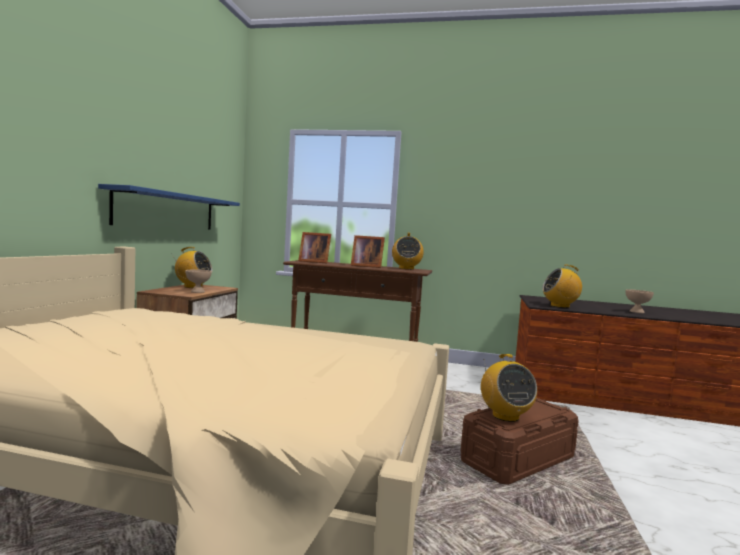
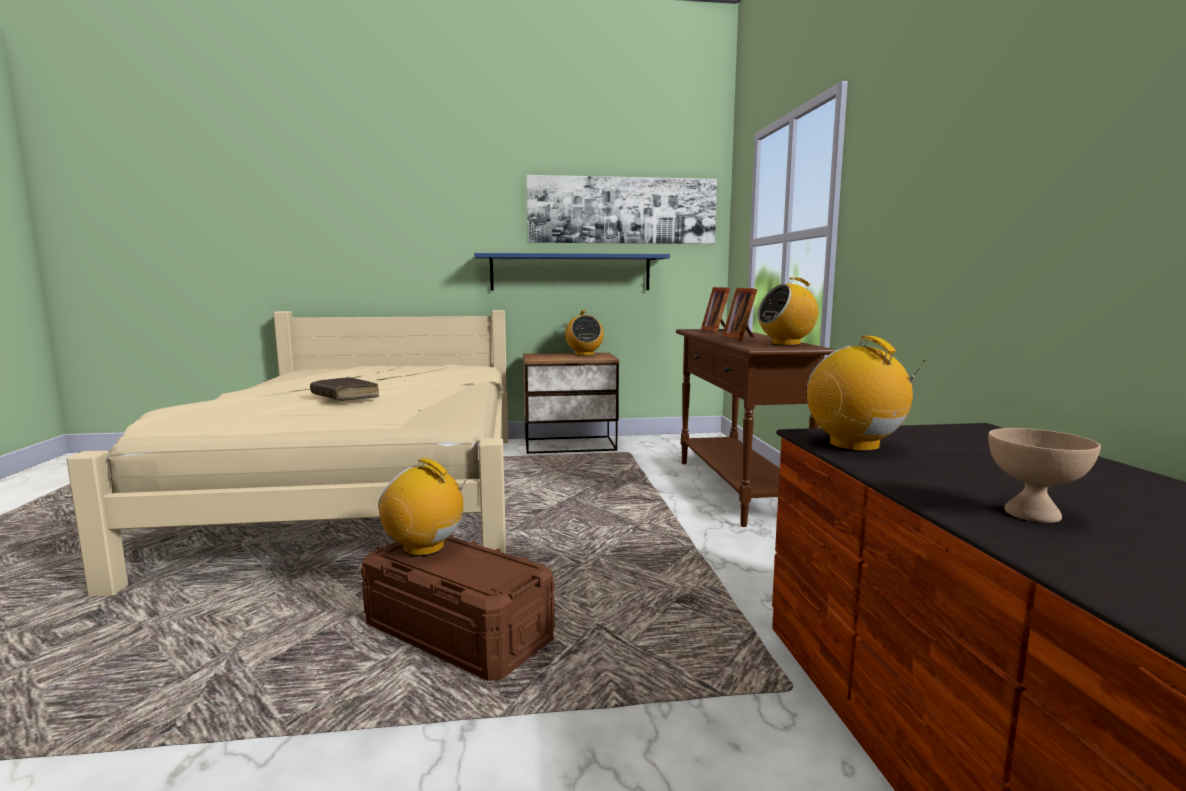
camera: 70 degrees right, 5 degrees up
(198, 161) = (622, 210): none -> picture
(198, 292) = (557, 358): beige bowl -> none
(258, 351) = (344, 397): none -> brown book
(505, 416) = (424, 548): radio -> radio turned 60 degrees clockwise

